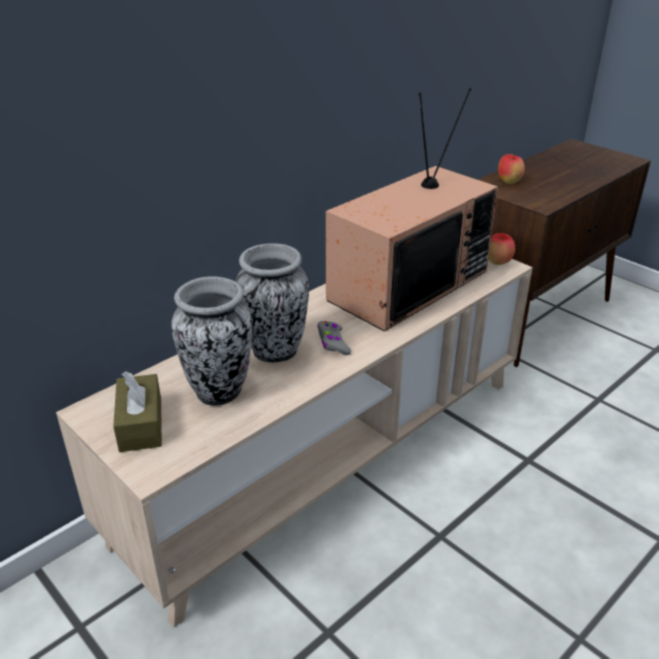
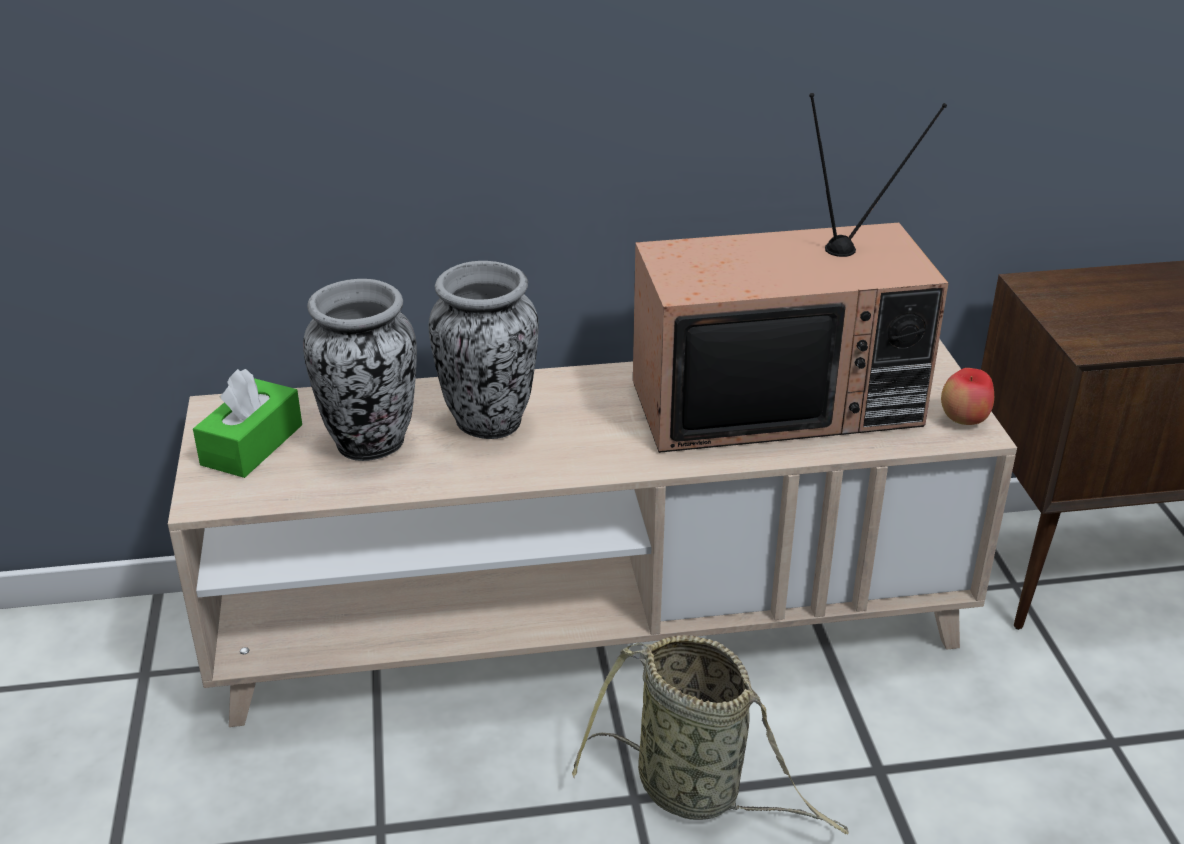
camera: 35 degrees right, 0 degrees up
(141, 424) = (252, 445): brown tissue box -> green tissue box
(333, 343) = (573, 440): grey game controller -> none
(464, 515) = (696, 792): none -> basket
(509, 182) = (1089, 292): apple -> none

